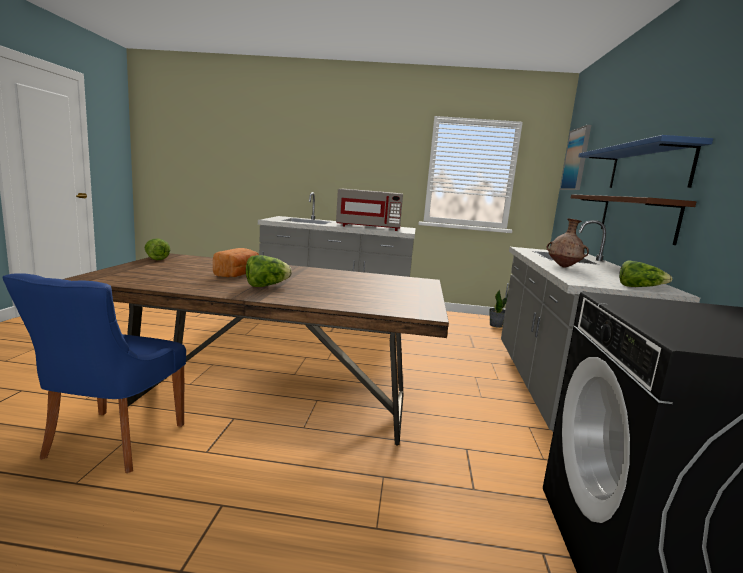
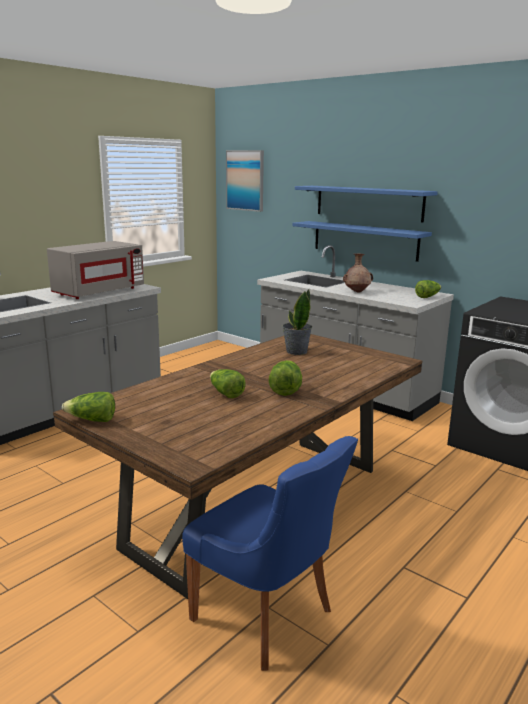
camera: 55 degrees left, 5 degrees up
(238, 274) = (226, 393): bread -> lettuce
(495, 325) = (208, 357): potted plant -> potted plant (296, 351)
(636, 217) = (364, 240): brown shelf -> blue shelf

